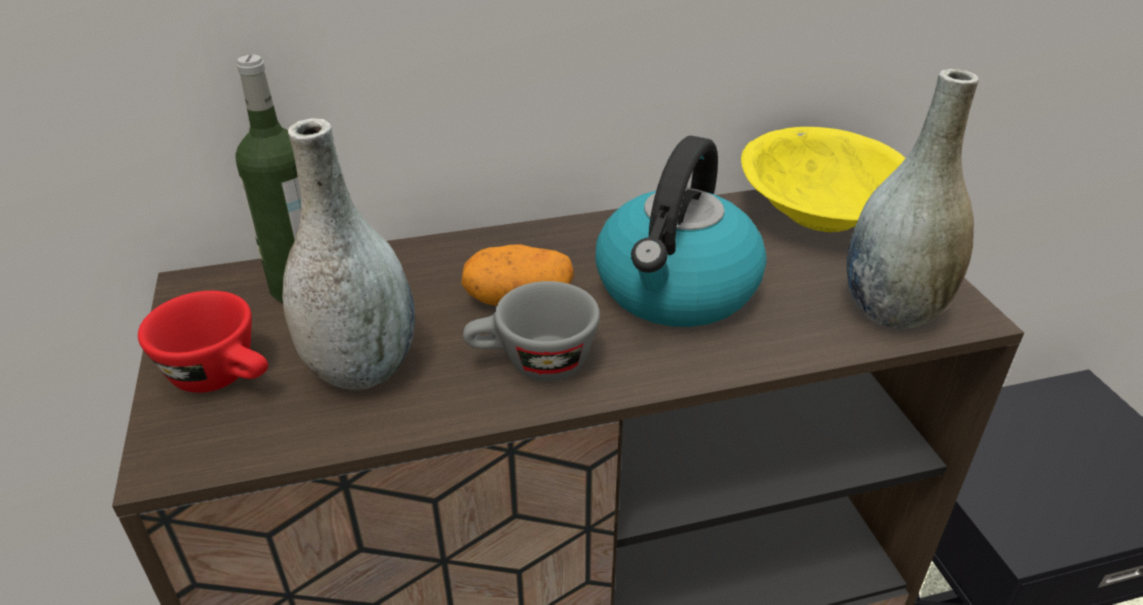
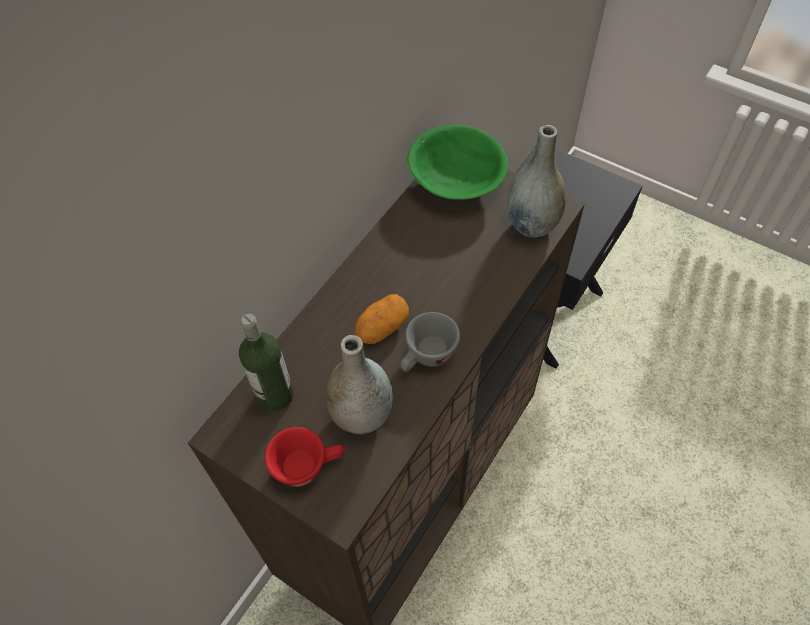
camera: 40 degrees left, 20 degrees up
(676, 290) = (441, 273): kettle -> none
(821, 213) = (456, 180): yellow bowl -> green bowl

